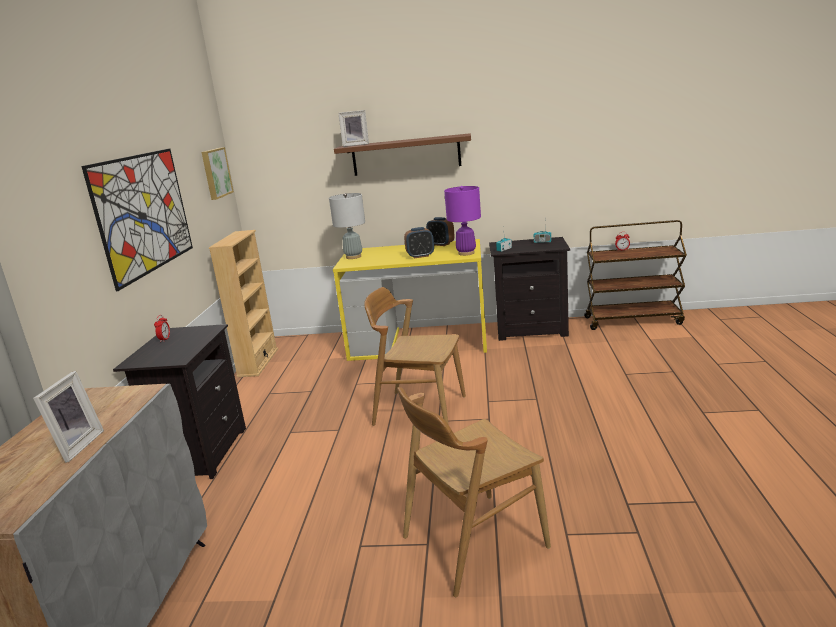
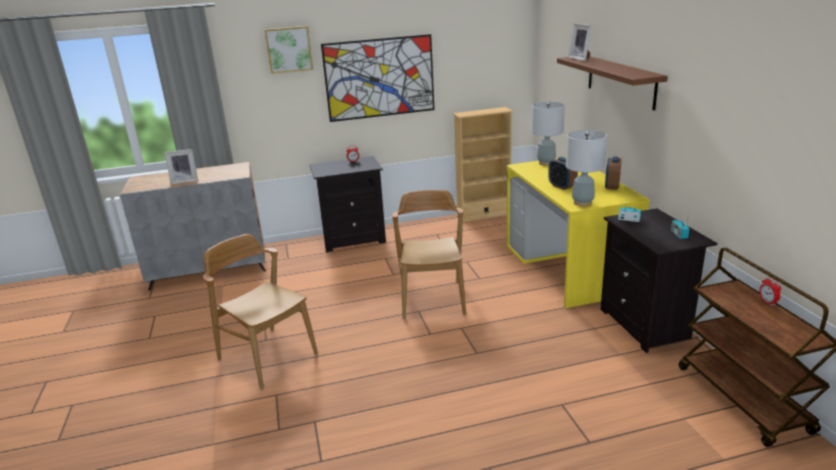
camera: 70 degrees right, 5 degrees up
(215, 173) = (502, 55): picture -> picture (289, 49)
(466, 253) = (582, 203): purple table lamp -> grey table lamp

